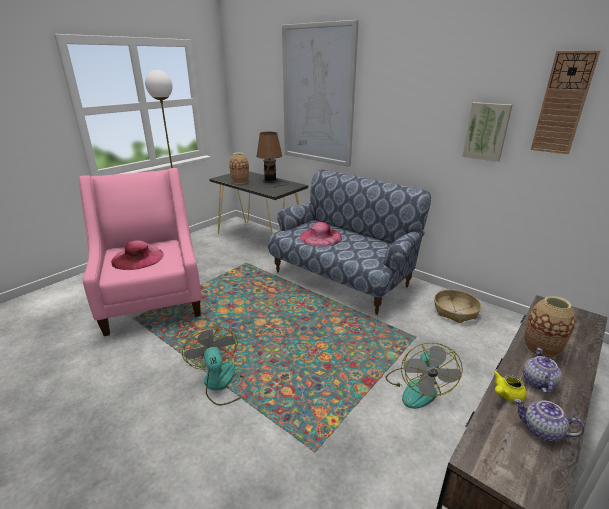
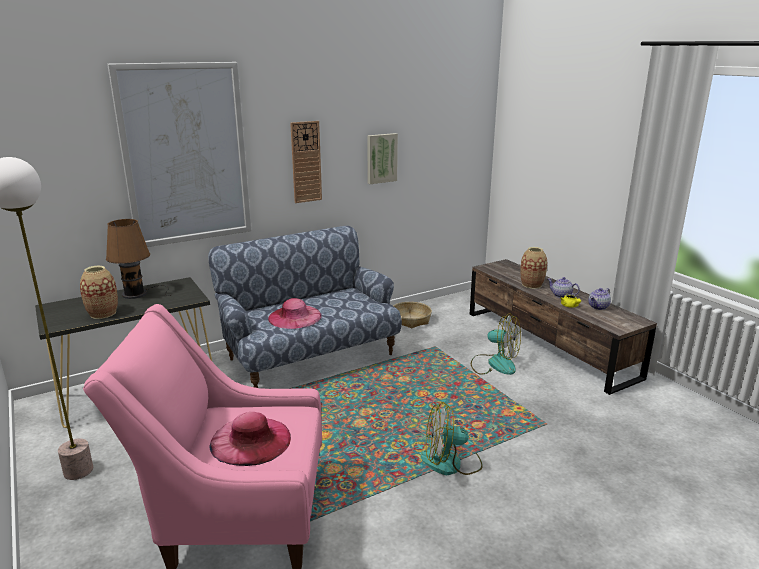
camera: 70 degrees left, 5 degrees down
(563, 103) = (425, 127): wall clock -> wall clock (306, 162)

